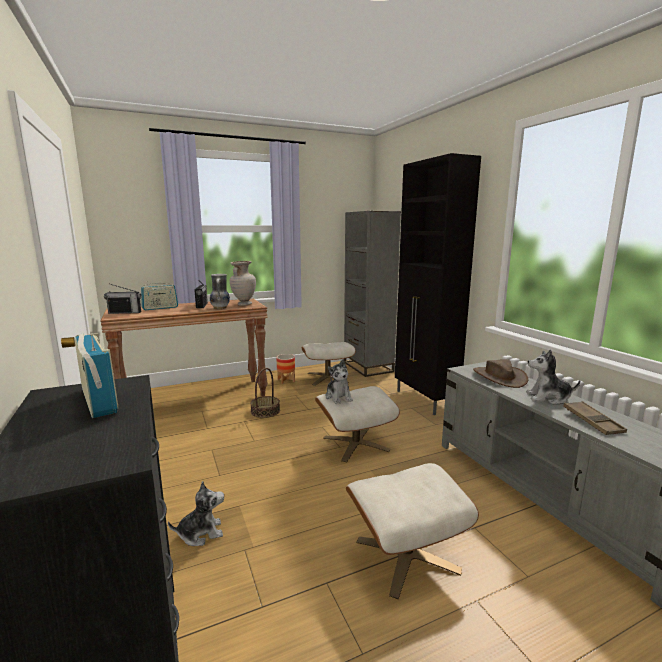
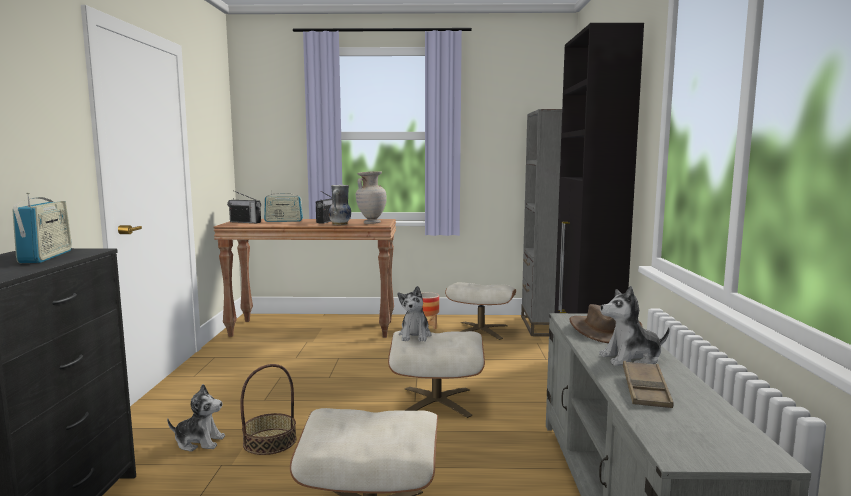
camera: 25 degrees right, 5 degrees down
(265, 411) = (370, 352): basket -> basket (270, 441)
(548, 398) = (631, 359): plush toy -> plush toy turned 45 degrees counterclockwise

